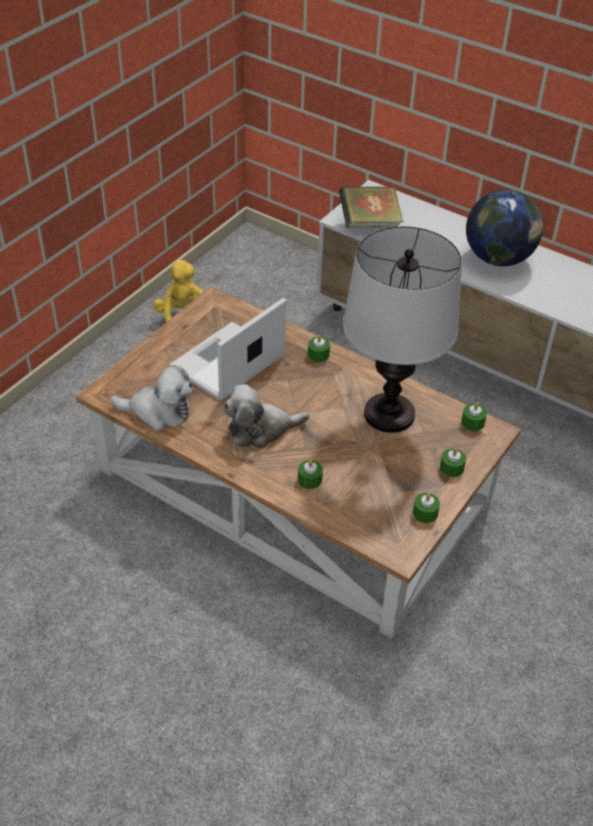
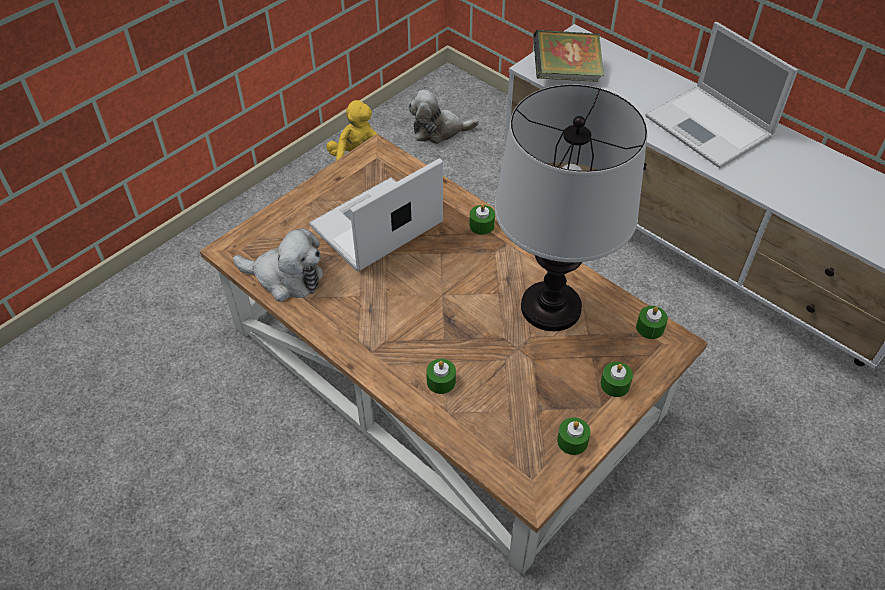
camera: 10 degrees right, 5 degrees up
(261, 430) = (397, 312): plush toy -> plush toy (439, 130)
(498, 258) = (710, 127): globe -> laptop

